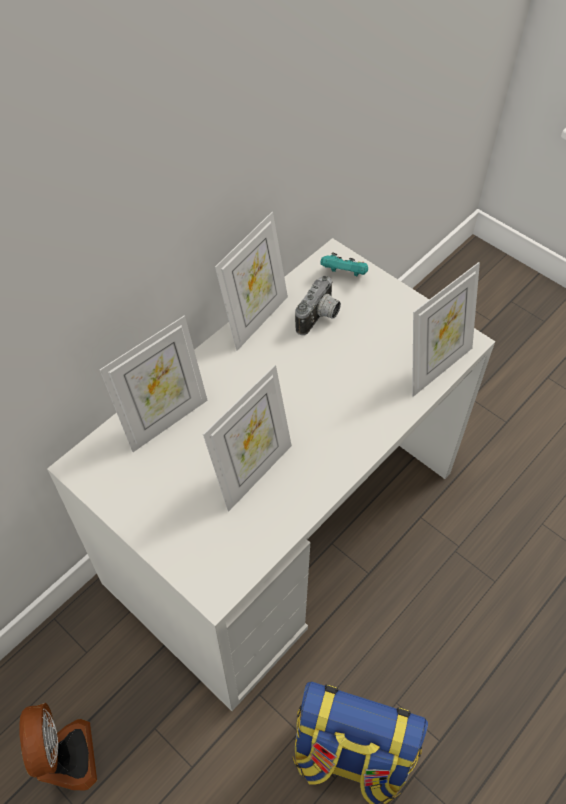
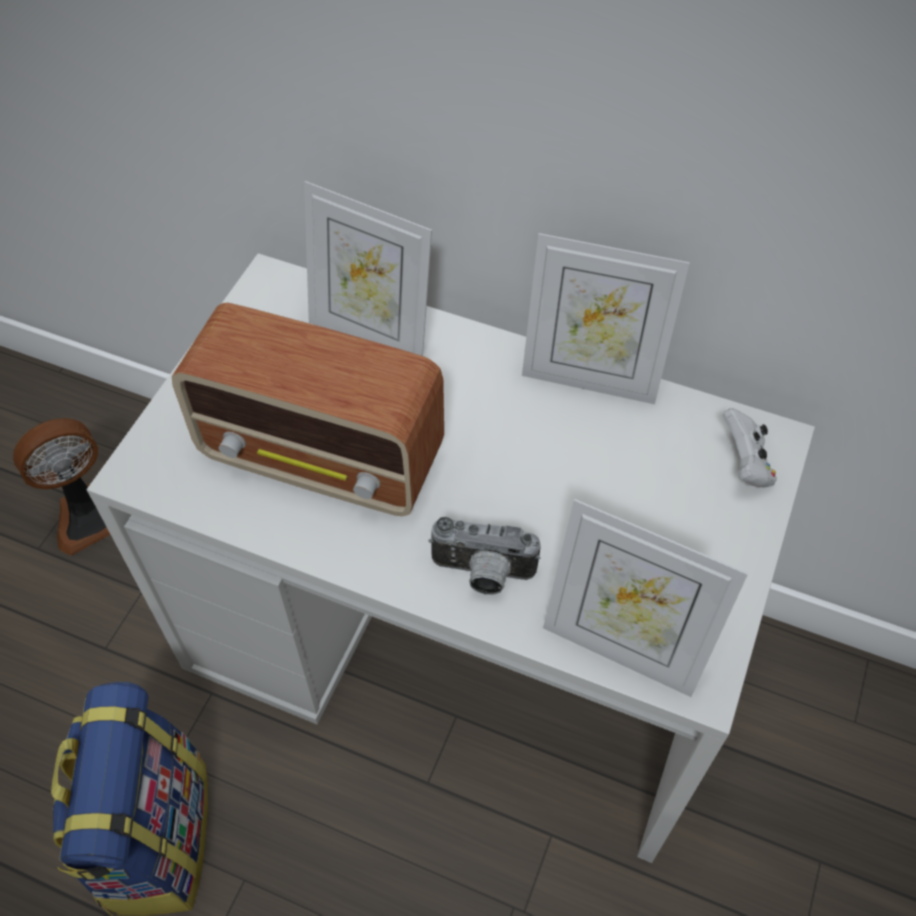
camera: 70 degrees right, 0 degrees up
(253, 472) = (324, 458): picture frame -> radio
(320, 317) = (636, 457): camera -> camera (482, 574)
(344, 274) = (745, 464): turquoise game controller -> white game controller

